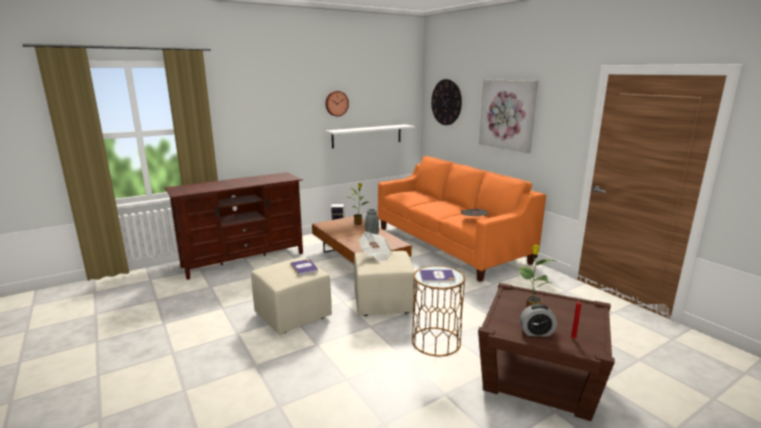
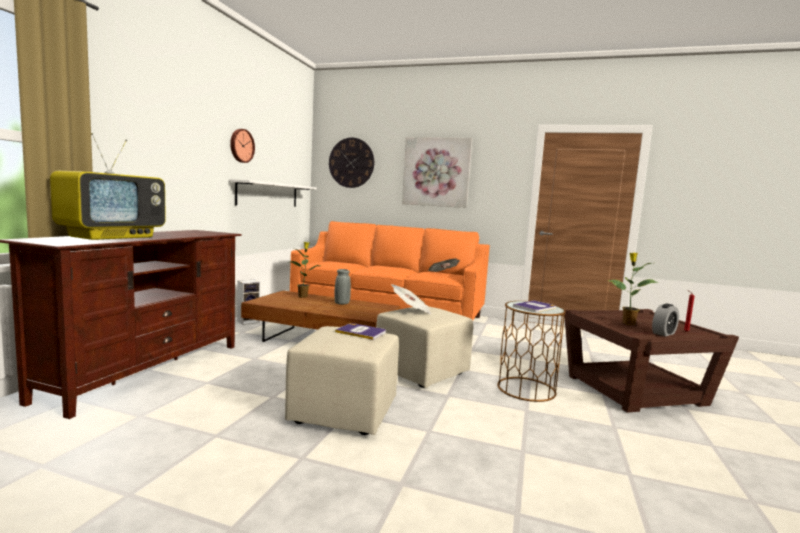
camera: 40 degrees left, 10 degrees down
(217, 184) = (112, 236): none -> television

